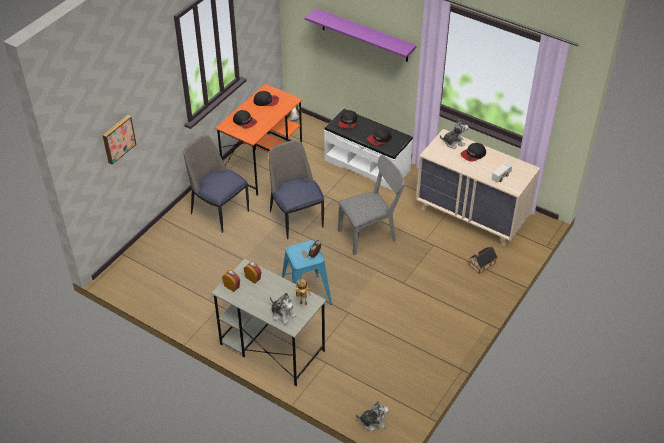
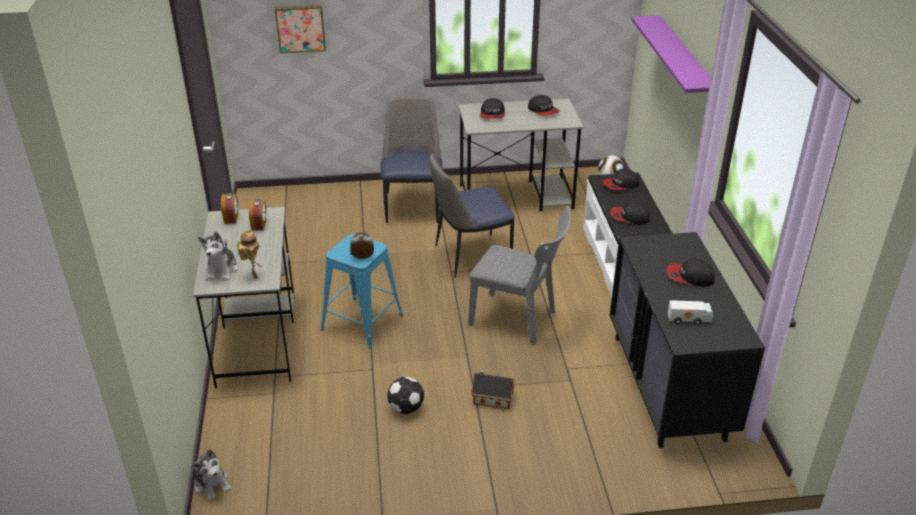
camera: 50 degrees right, 10 degrees down
(263, 164) = (517, 197): orange desk -> grey desk
(296, 218) = (470, 256): chair -> chair turned 135 degrees counterclockwise
(392, 316) = (406, 408): none -> football
(453, 142) = (685, 251): plush toy -> none
(472, 216) = (668, 387): beige dresser -> black dresser
(481, 264) = (594, 442): toy house -> toy house (491, 397)

